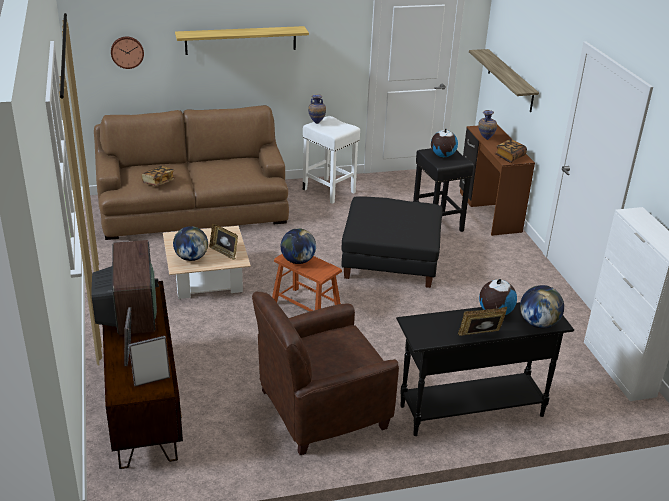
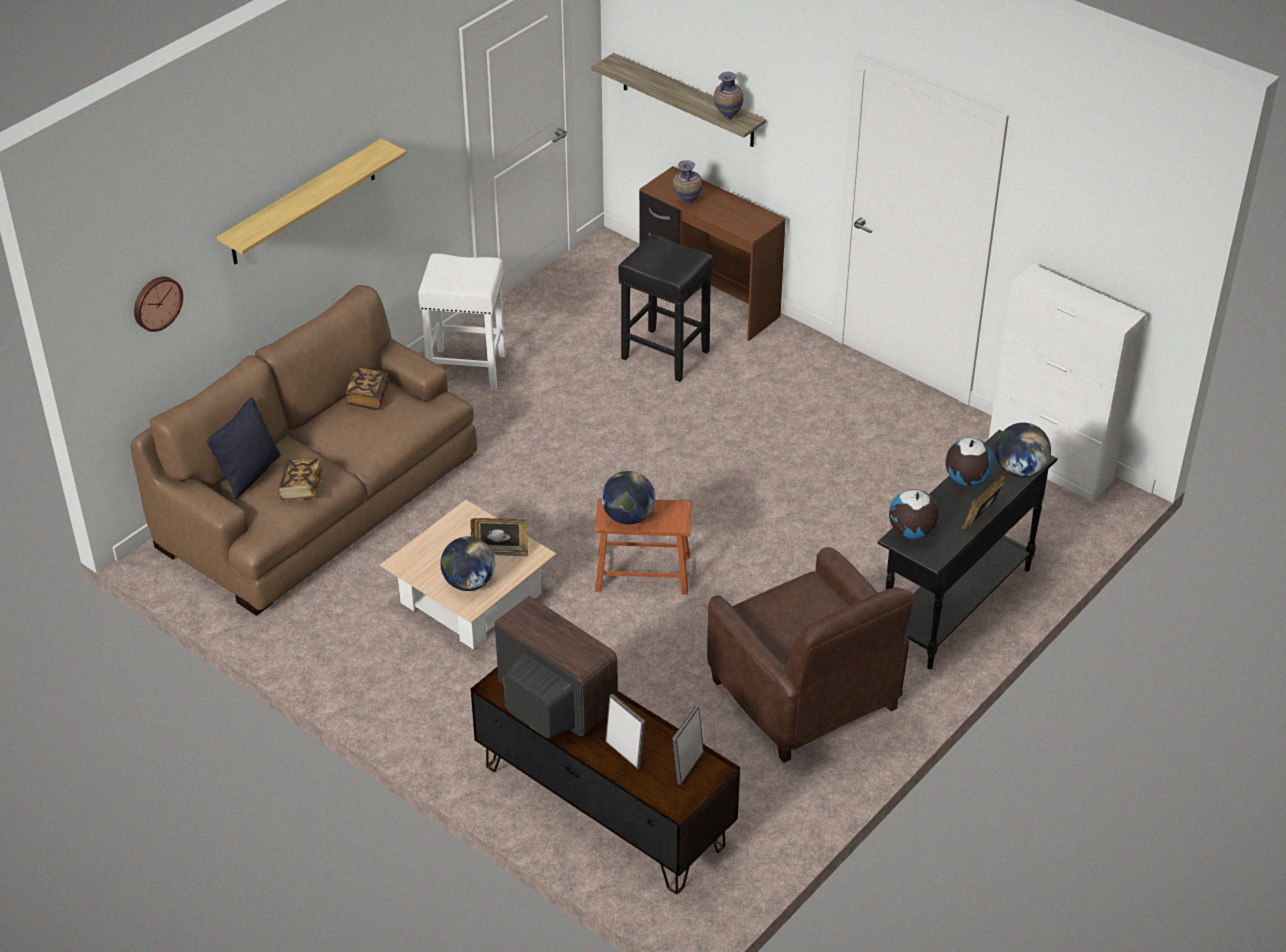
camera: 35 degrees left, 10 degrees up
(145, 168) = (249, 474): none -> black pillow
(316, 122) = (434, 276): vase -> vase (727, 117)
(321, 409) = (806, 696): brown armchair -> brown armchair turned 60 degrees counterclockwise
(390, 260) = (668, 446): black ottoman -> none
(442, 156) = (662, 260): globe -> globe (911, 532)
(509, 156) = (747, 222): book -> book (368, 397)

